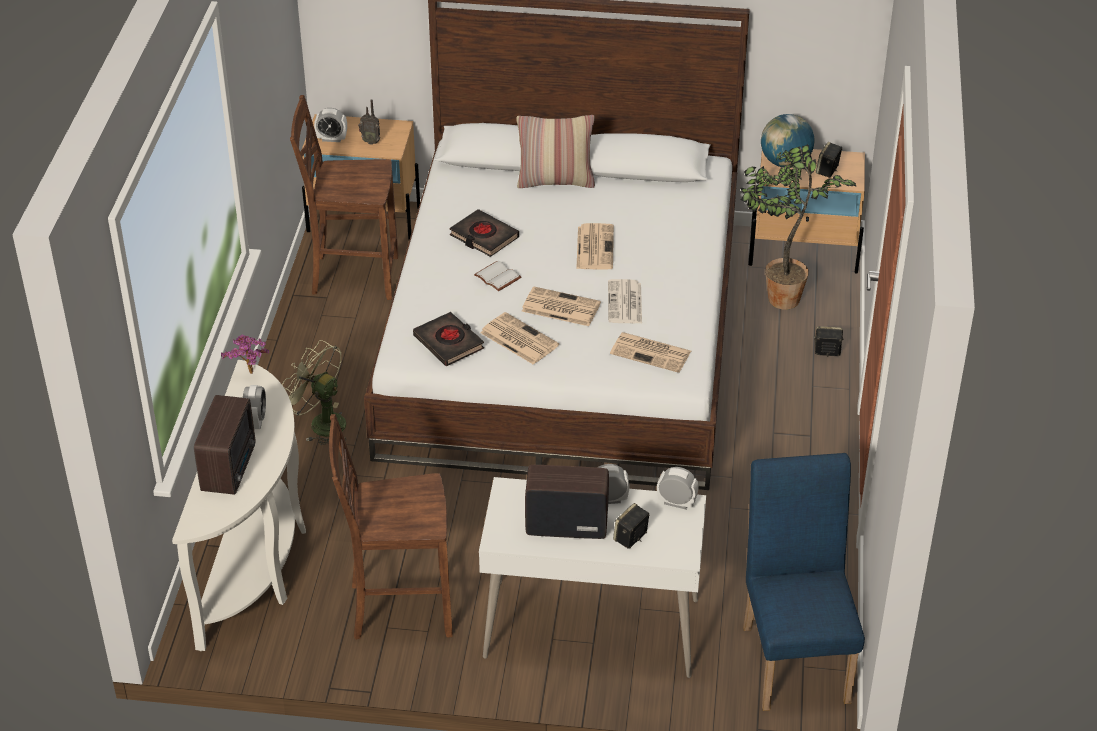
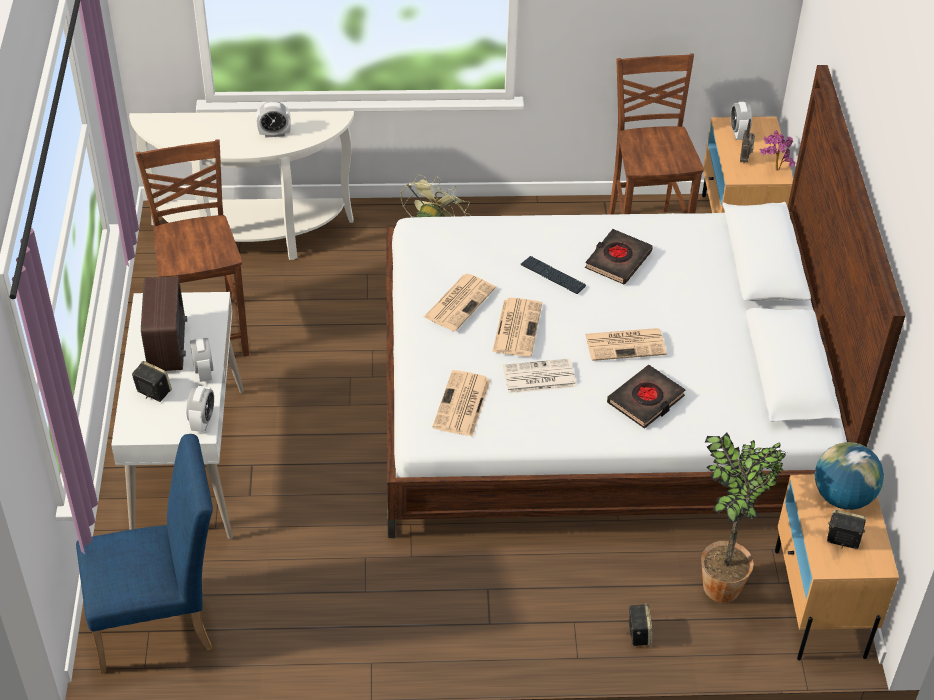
camera: 80 degrees right, 5 degrees up
(230, 467) = (215, 129): radio -> none
(250, 375) = (333, 121): potted plant -> potted plant (773, 170)
(449, 343) = (442, 255): black book -> black book (646, 400)
(496, 277) = (553, 276): white book -> keyboard
(555, 181) = (735, 304): pillow -> none

